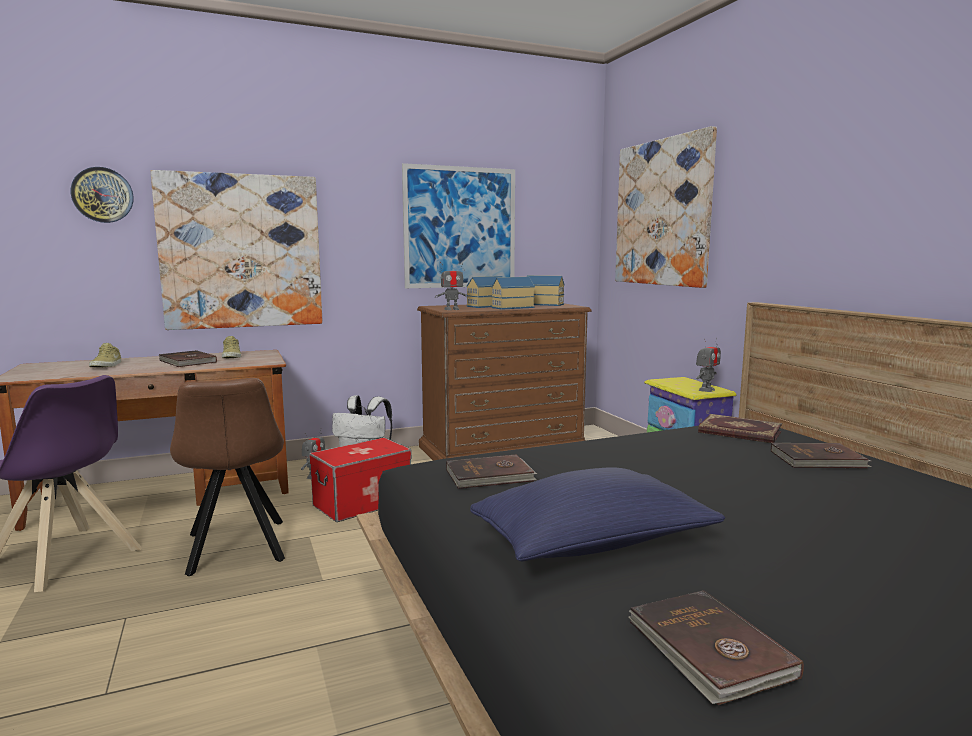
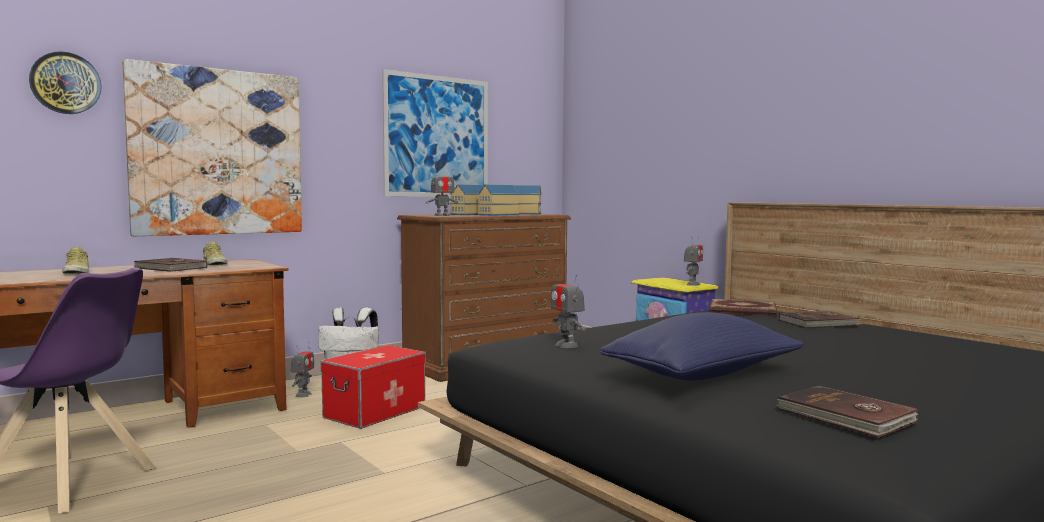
camera: 15 degrees left, 5 degrees down
(236, 547) = (267, 457): brown chair -> none
(490, 476) = (566, 345): brown book -> toy robot
(662, 213) = (632, 127): picture -> none

